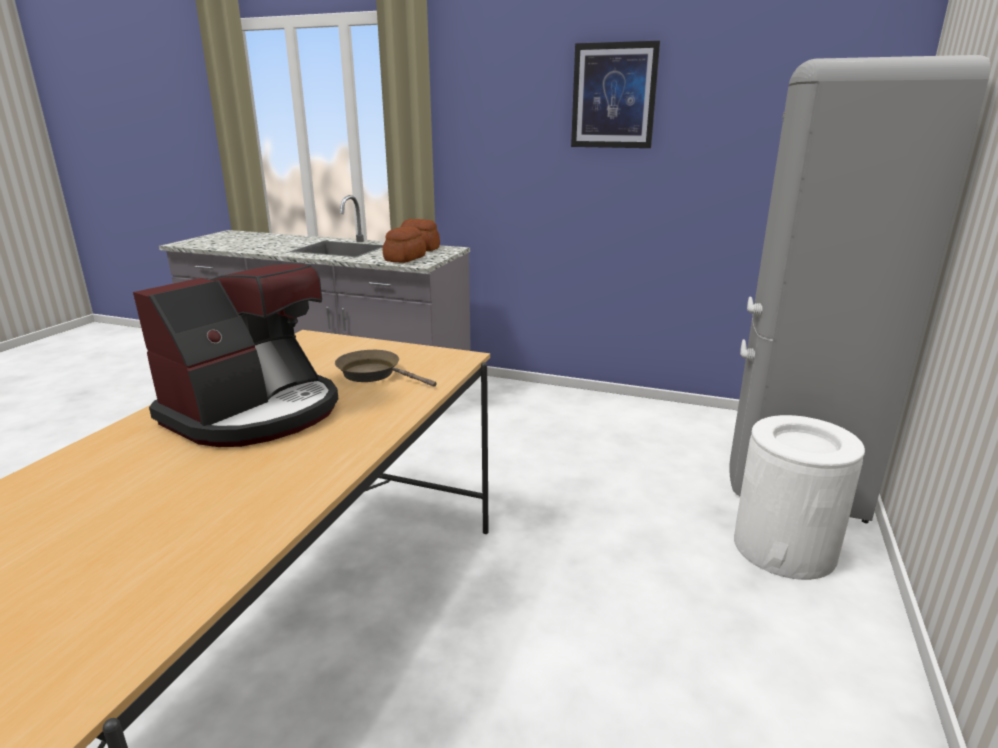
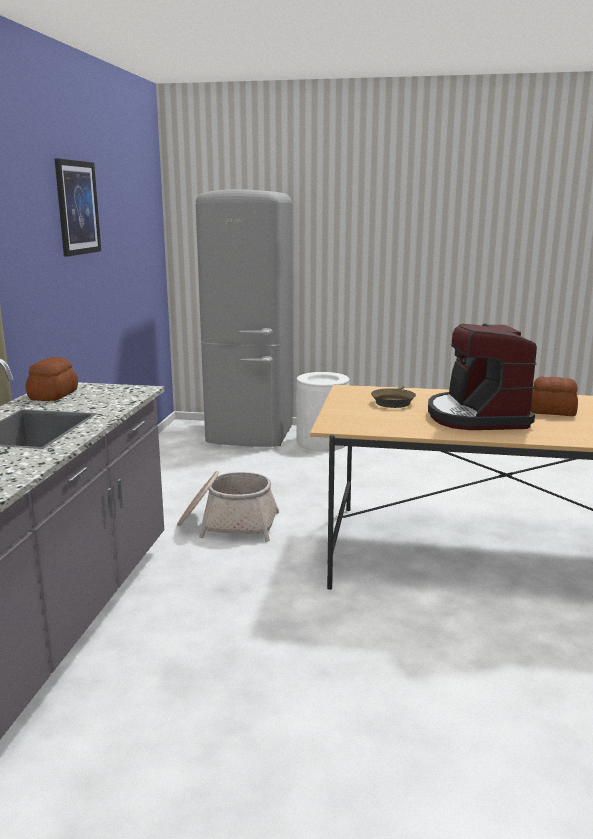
camera: 100 degrees left, 5 degrees down
(255, 412) = (476, 416): coffee machine -> coffee machine turned 120 degrees counterclockwise
(404, 259) = (115, 395): bread -> bread (552, 412)
(475, 449) = (228, 524): none -> basket

